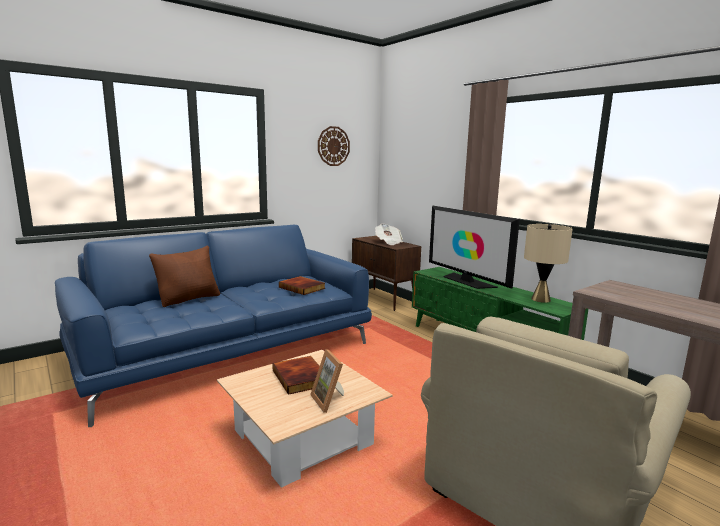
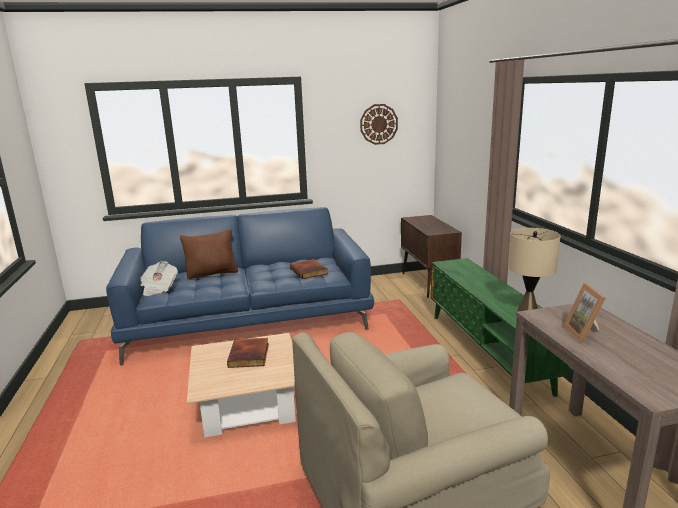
camera: 25 degrees right, 5 degrees up
(330, 400) = (252, 379): picture frame -> picture frame (585, 333)
(388, 242) = (431, 225): newspaper -> newspaper (159, 288)
(467, 281) = (473, 279): television -> none

